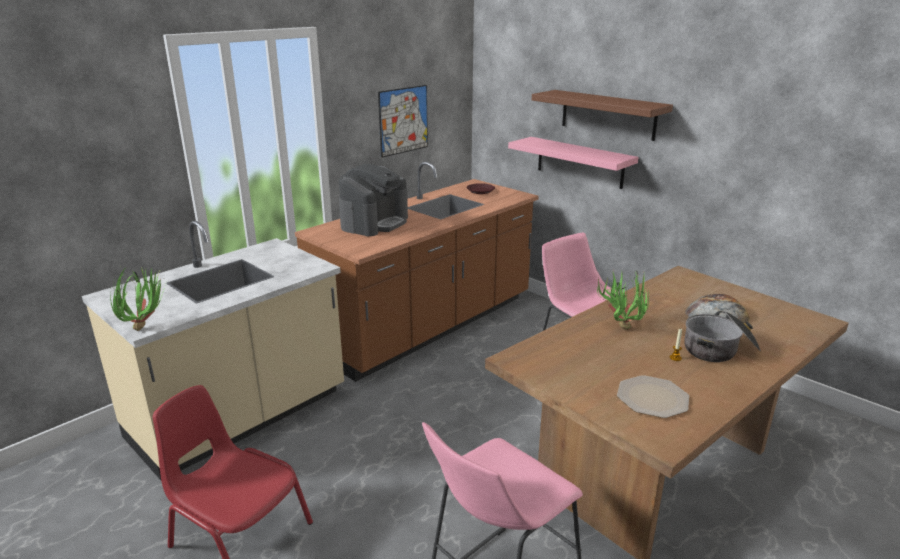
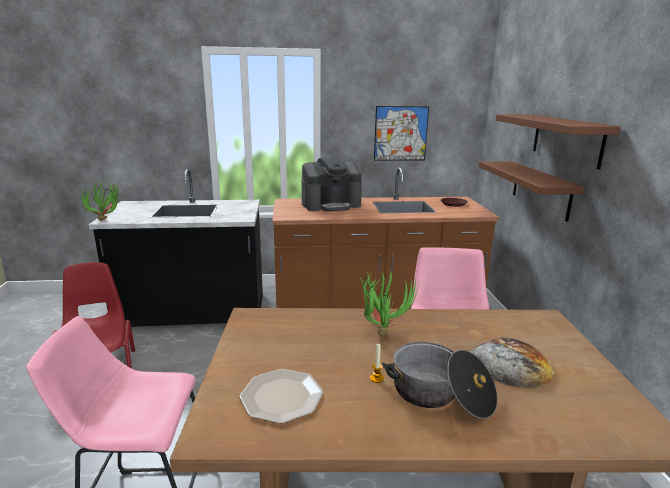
camera: 40 degrees right, 5 degrees down
(240, 416) = (193, 312): beige counter -> black counter
(580, 162) = (541, 189): pink shelf -> brown shelf

